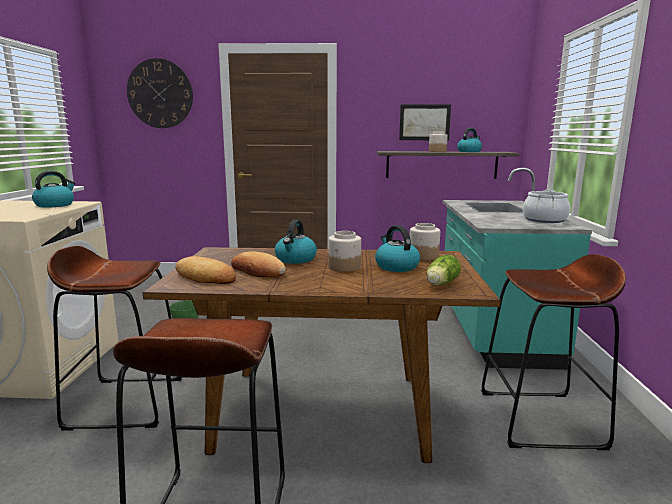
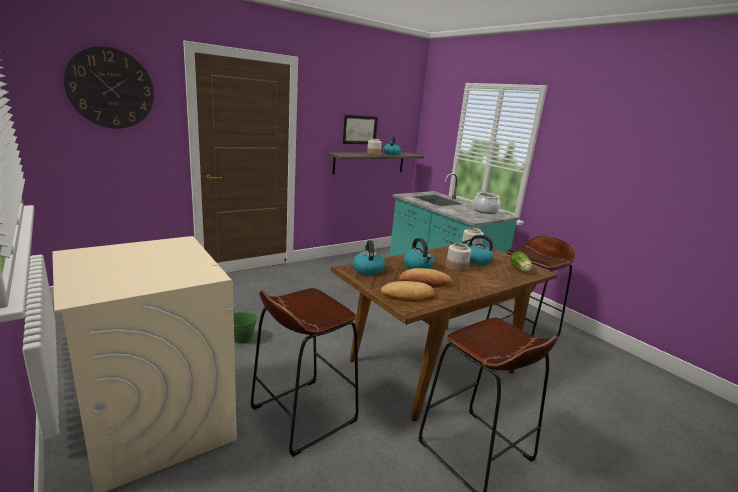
camera: 40 degrees left, 5 degrees up
(55, 205) = (168, 249): kettle -> kettle (367, 270)

